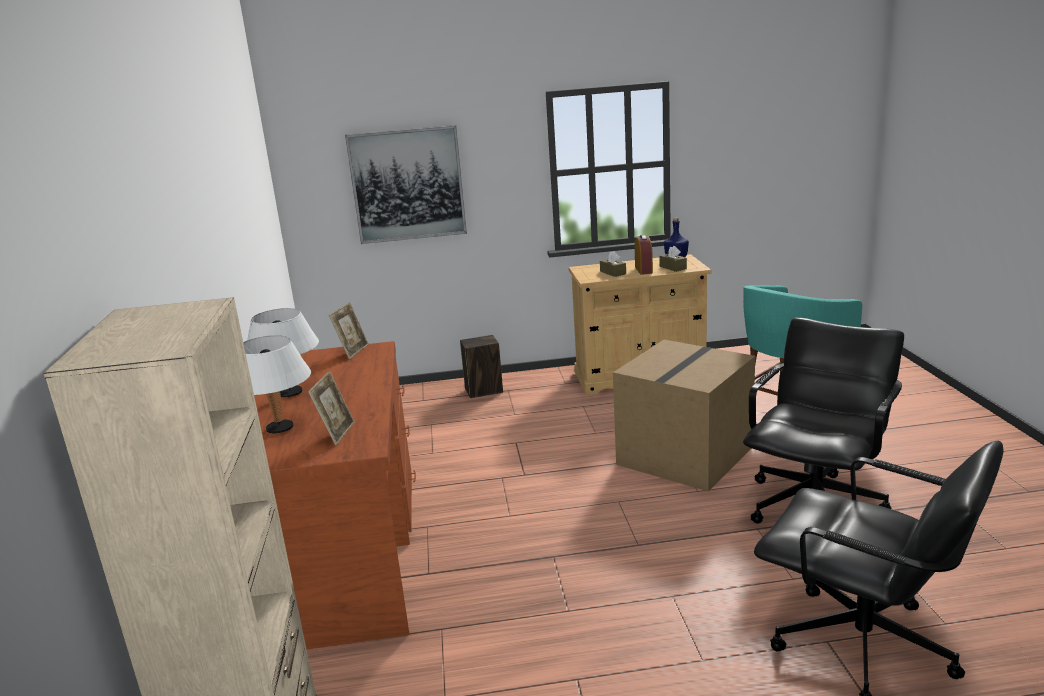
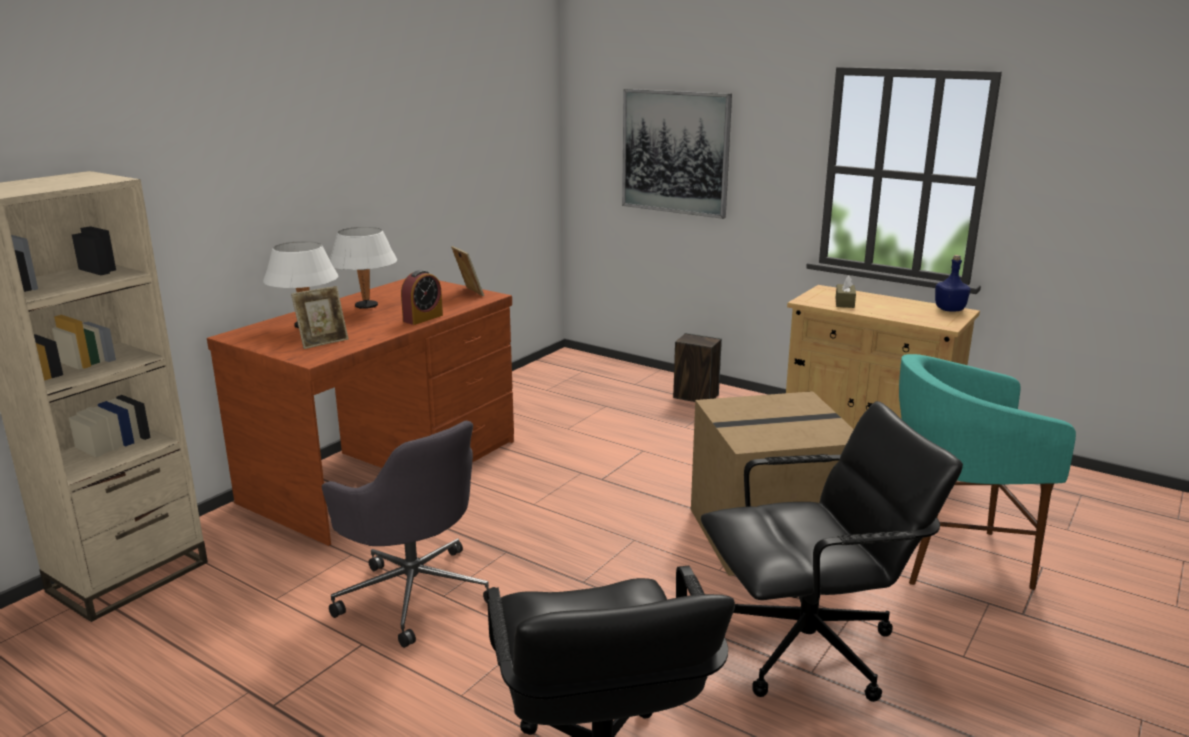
camera: 40 degrees right, 0 degrees up
(352, 351) = (468, 292): picture frame -> picture frame turned 90 degrees counterclockwise
(544, 622) = (414, 592): none -> grey office chair
(643, 270) = (882, 310): alarm clock -> alarm clock (423, 318)
(673, 267) = (920, 317): brown tissue box -> none

